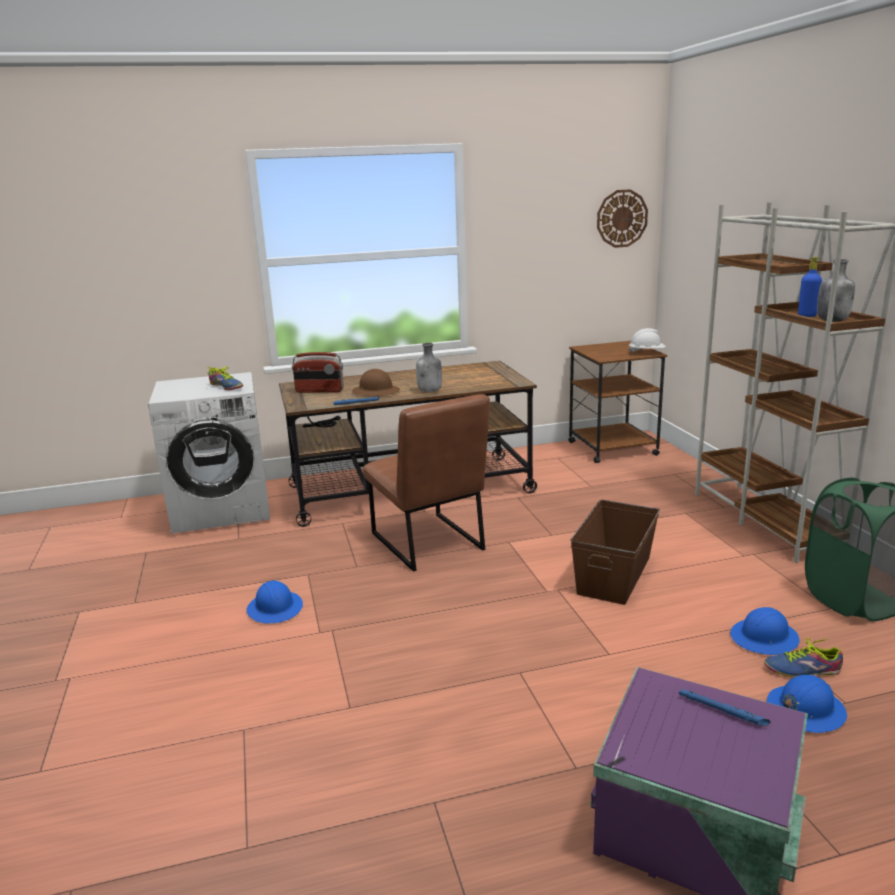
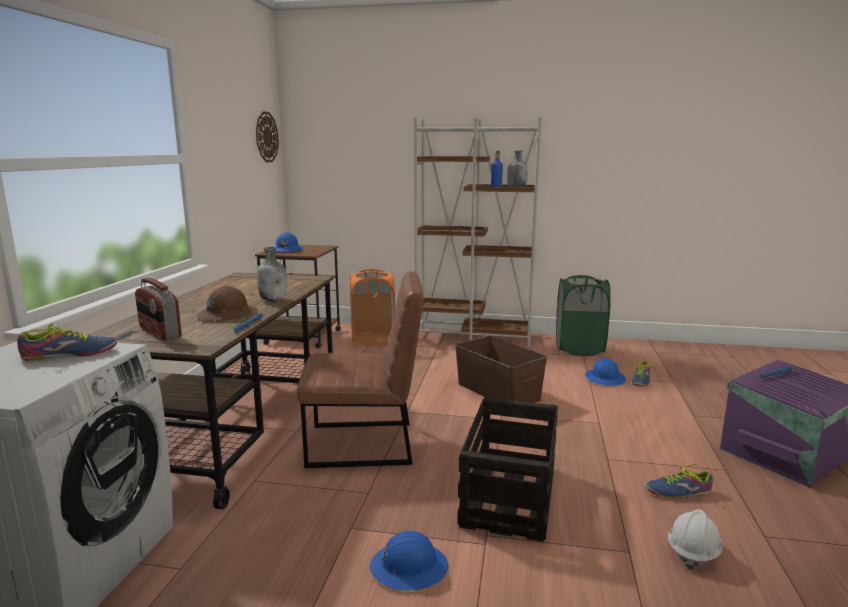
camera: 65 degrees left, 5 degrees down
(319, 391) = (159, 332): radio -> radio turned 105 degrees clockwise
(398, 628) = (510, 495): none -> crate
(485, 731) = (679, 492): none -> shoe
(647, 353) = (323, 247): white hard hat -> white hard hat (693, 552)
(659, 476) = (372, 339): none -> orange laundry basket
(805, 710) = (678, 392): blue hard hat -> blue hard hat (287, 250)

